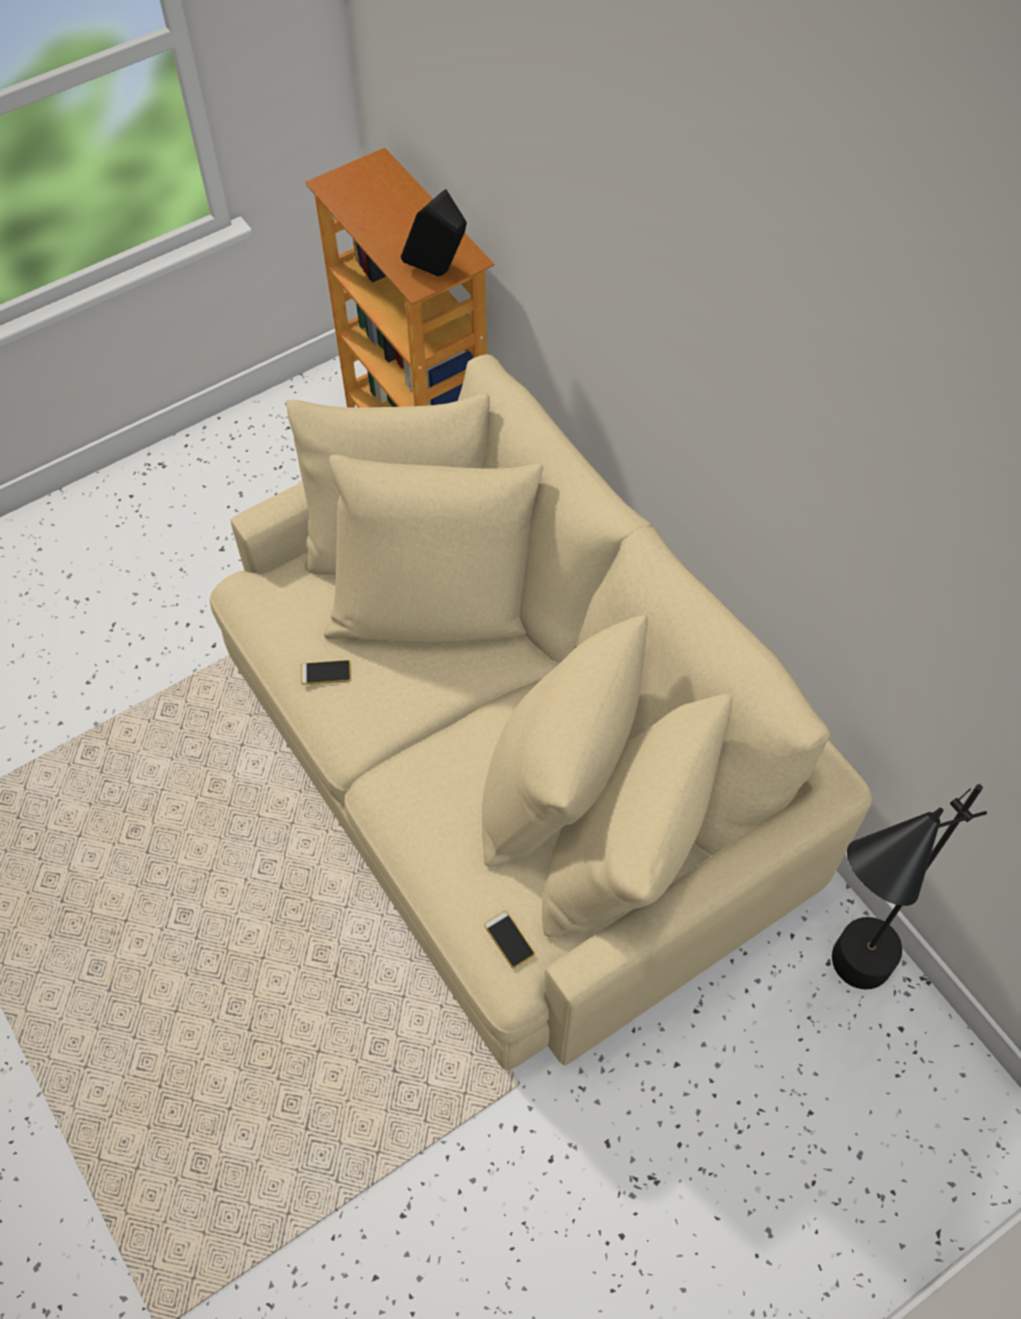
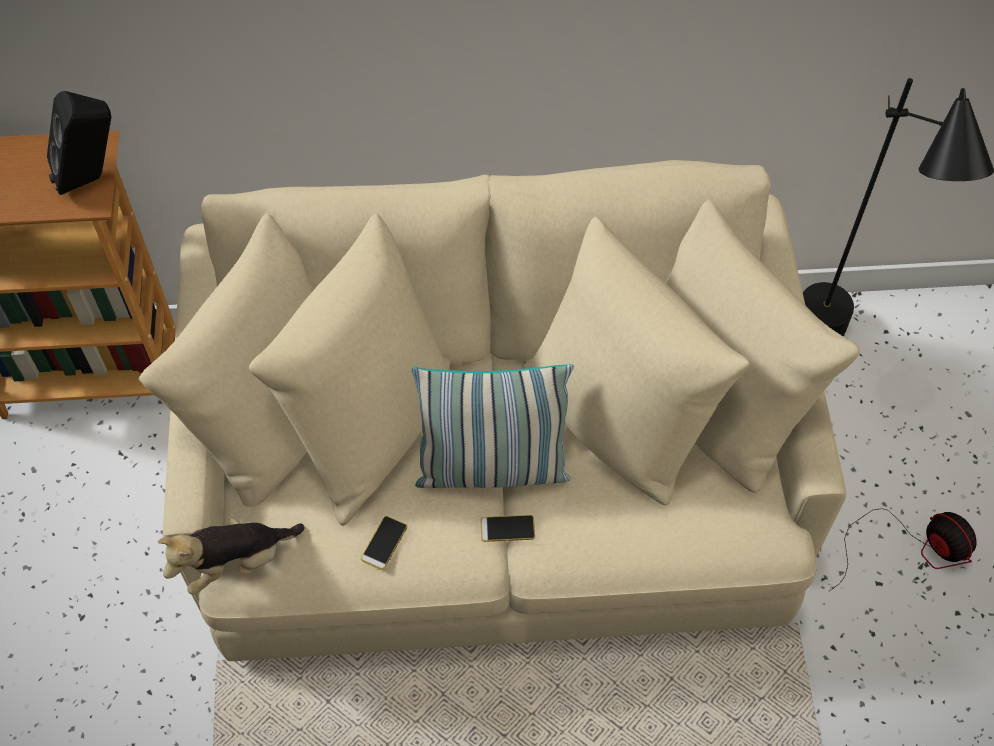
camera: 60 degrees left, 0 degrees up
(252, 585) = (236, 563): none -> plush toy
(441, 713) = (492, 467): none -> pillow
(509, 939) = (743, 522): phone -> phone (507, 528)
(666, 1161) = (912, 548): none -> fan

